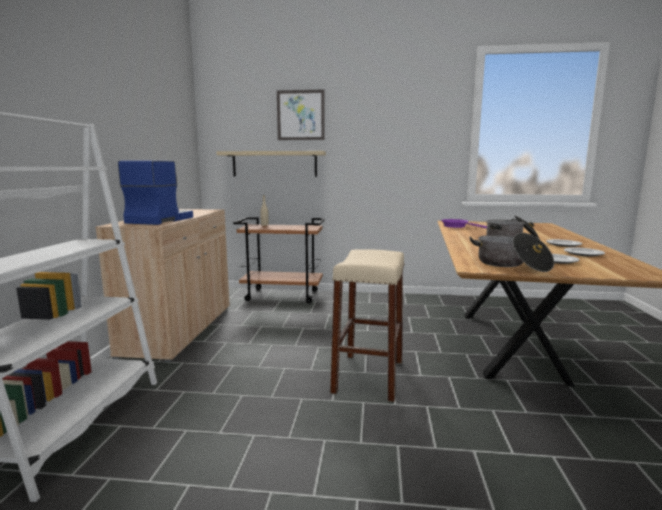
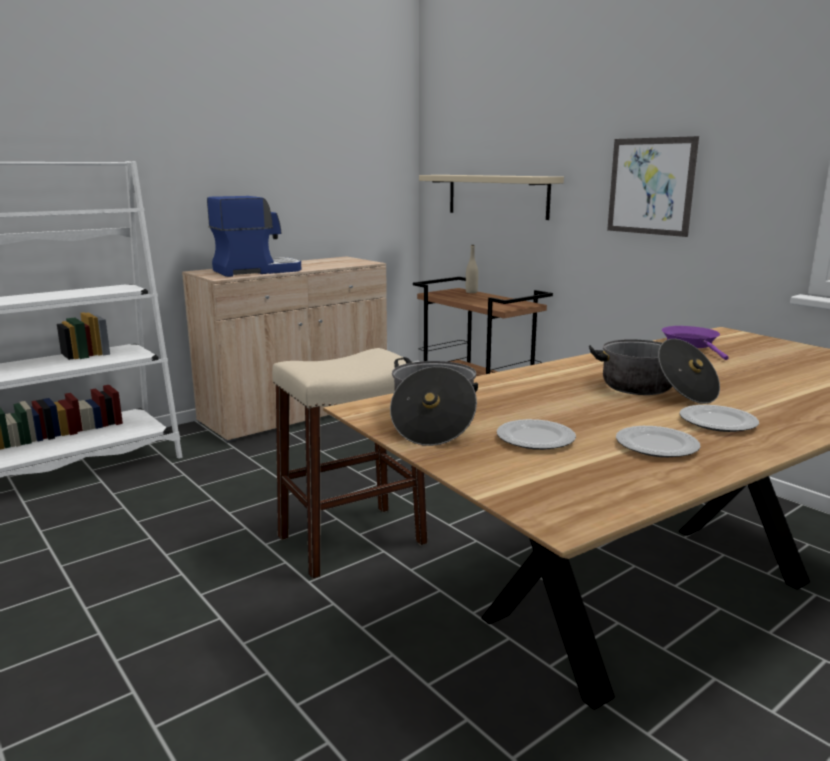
camera: 45 degrees right, 5 degrees up
(300, 115) = (534, 113): picture -> picture (650, 186)

